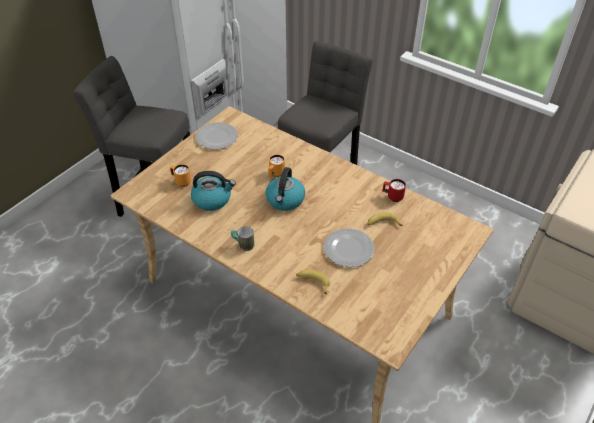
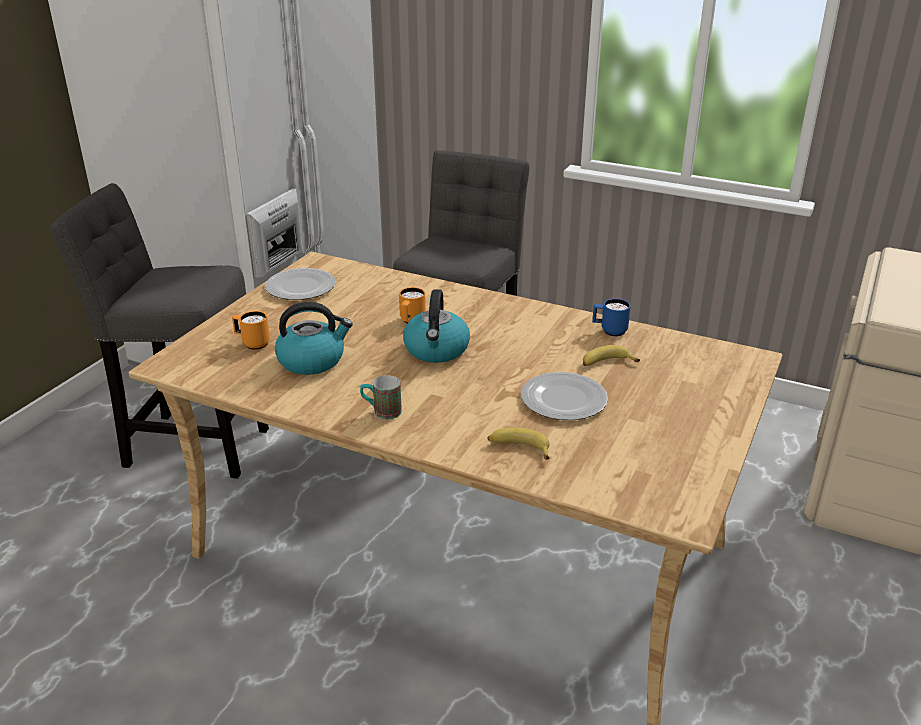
camera: 10 degrees left, 15 degrees down
(392, 197) = (609, 331): red mug -> blue mug

